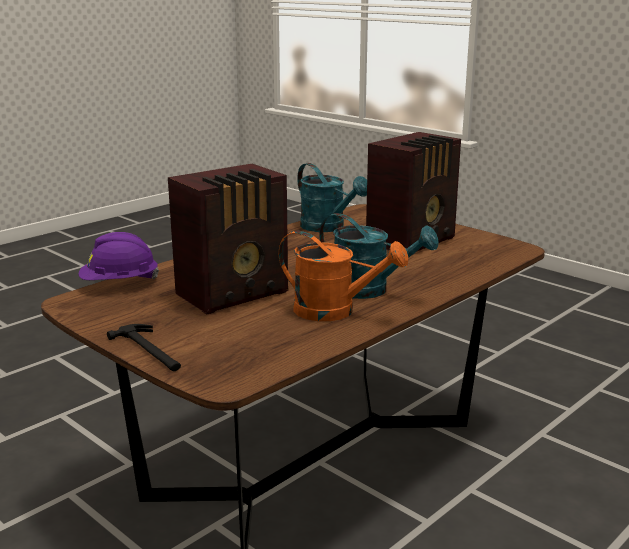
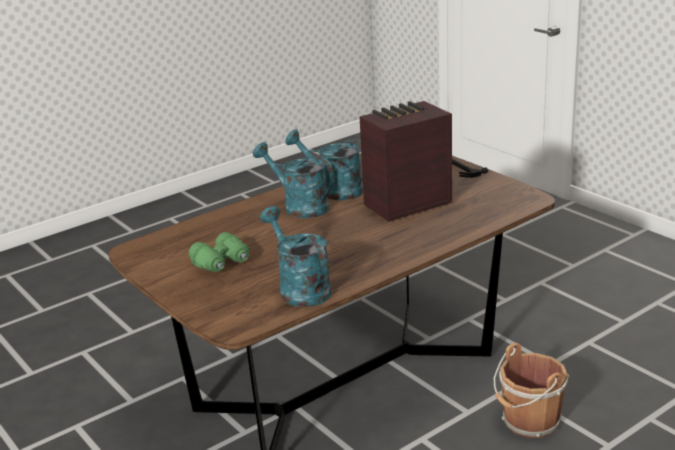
camera: 170 degrees left, 5 degrees up
(119, 284) = (502, 215): purple hard hat -> none
(125, 430) = (529, 422): none -> brown bucket
(335, 311) = (333, 190): orange watering can -> turquoise watering can
(413, 241) = (222, 263): radio -> green binoculars

